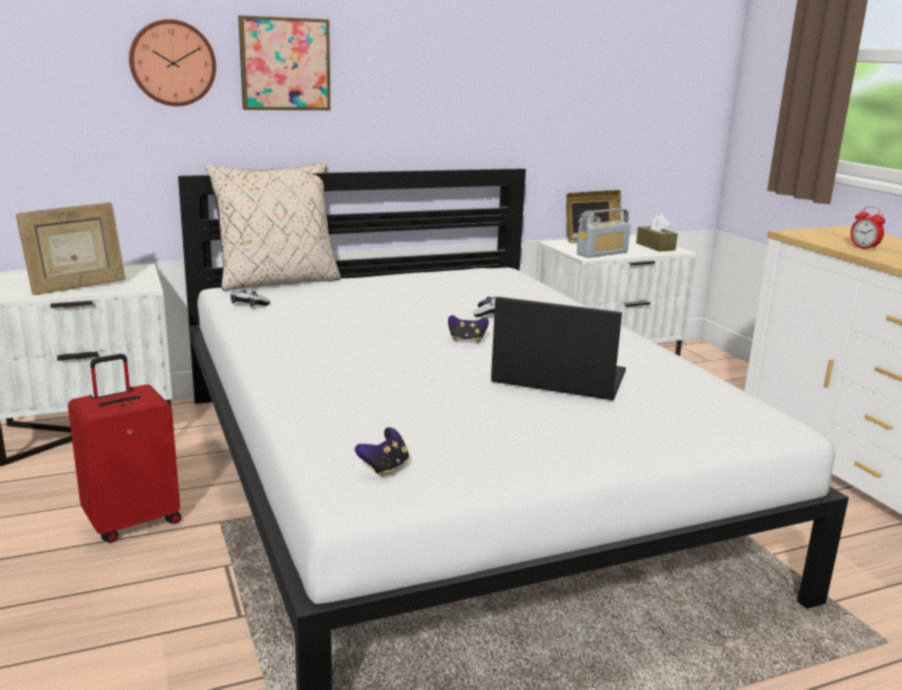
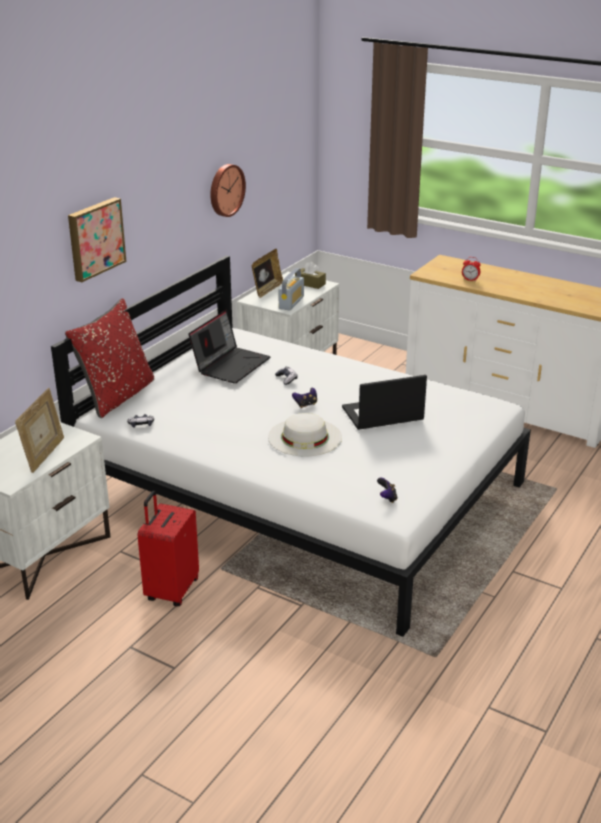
camera: 35 degrees left, 10 degrees up
(172, 63) = (35, 265): wall clock -> wall clock (225, 190)
(278, 281) = (117, 396): beige pillow -> red pillow
(403, 366) = (305, 437): none -> white hat
(444, 287) = (231, 364): none -> laptop

